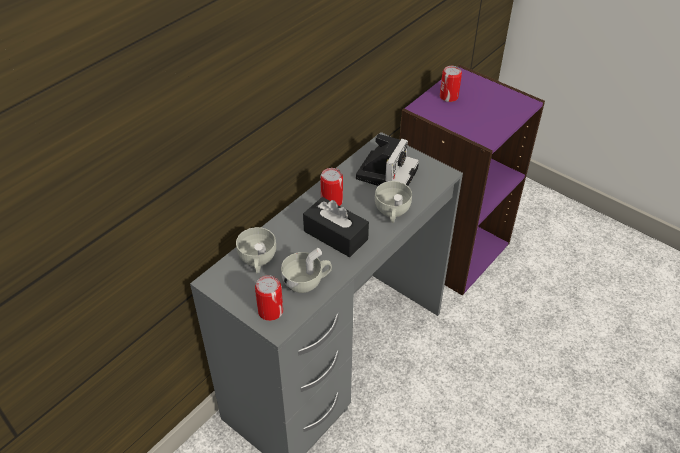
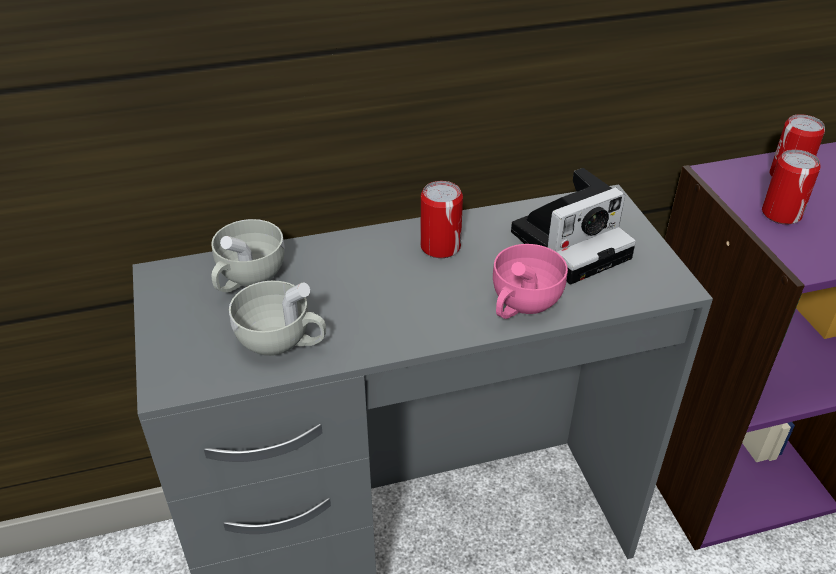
camera: 35 degrees right, 5 degrees down
(270, 311) = (186, 356): can -> can (781, 214)
(335, 235) = (396, 296): black tissue box -> none
(392, 213) = (521, 305): white cup -> pink cup

